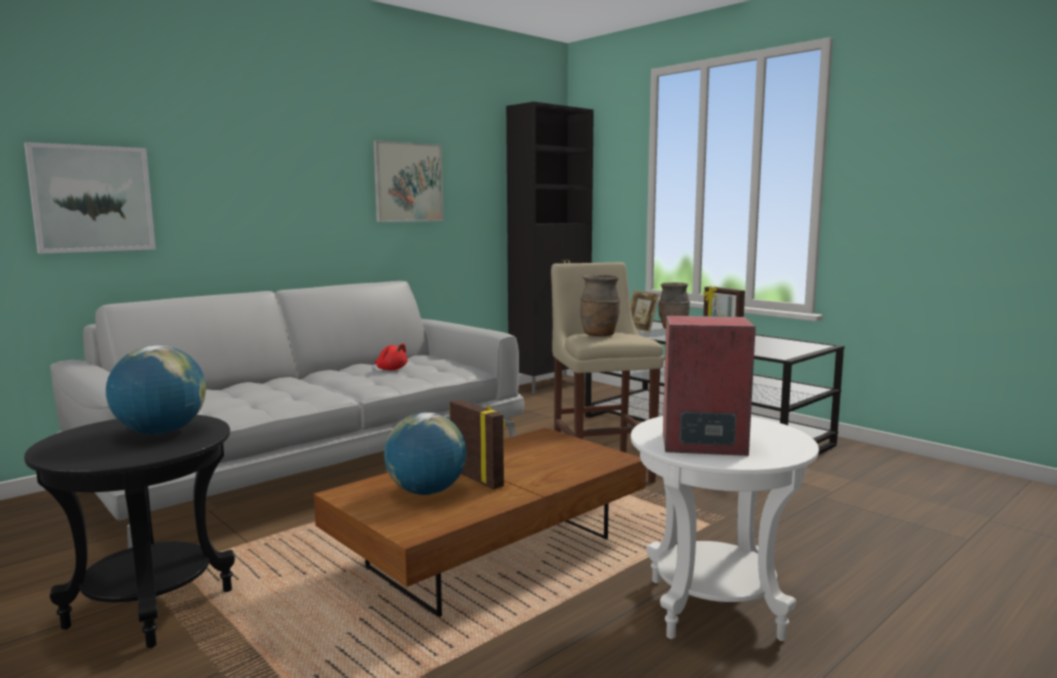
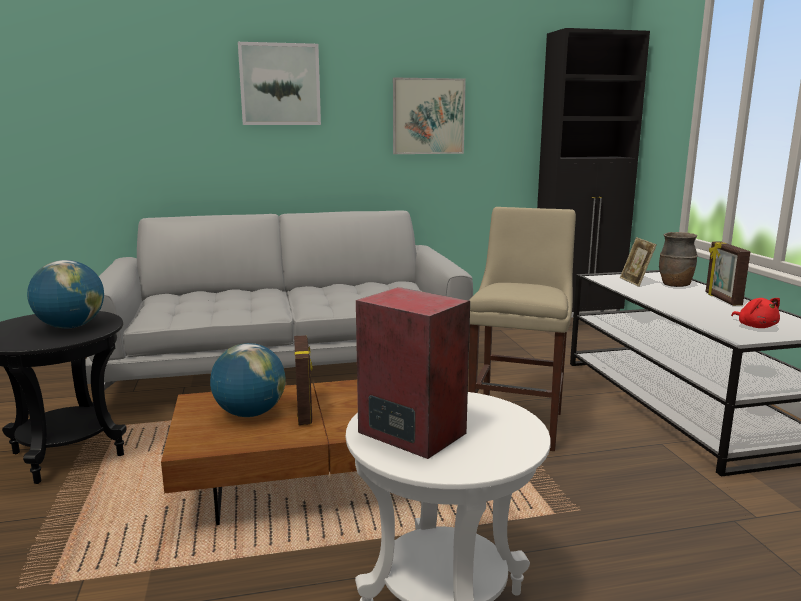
camera: 30 degrees right, 5 degrees up
(92, 199) = (149, 135): picture -> picture (280, 84)
(391, 369) = (356, 293): red plush toy -> red plush toy (755, 326)
(599, 335) = (512, 287): brown vase -> none

